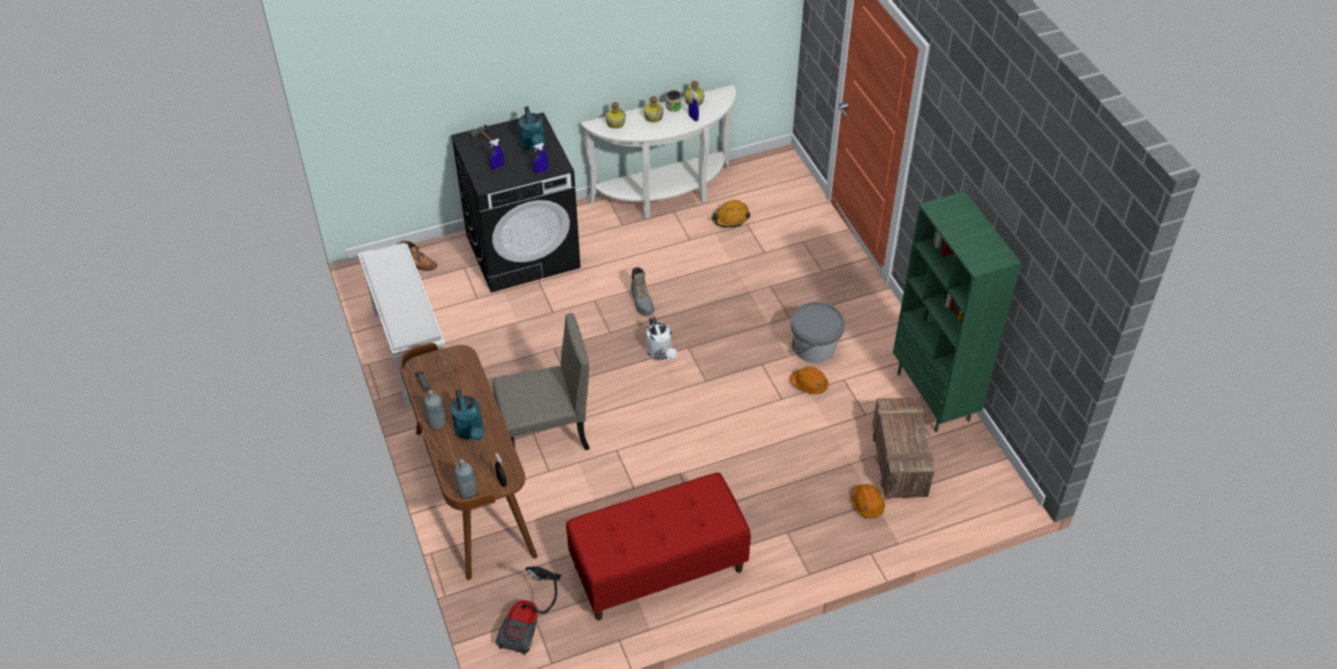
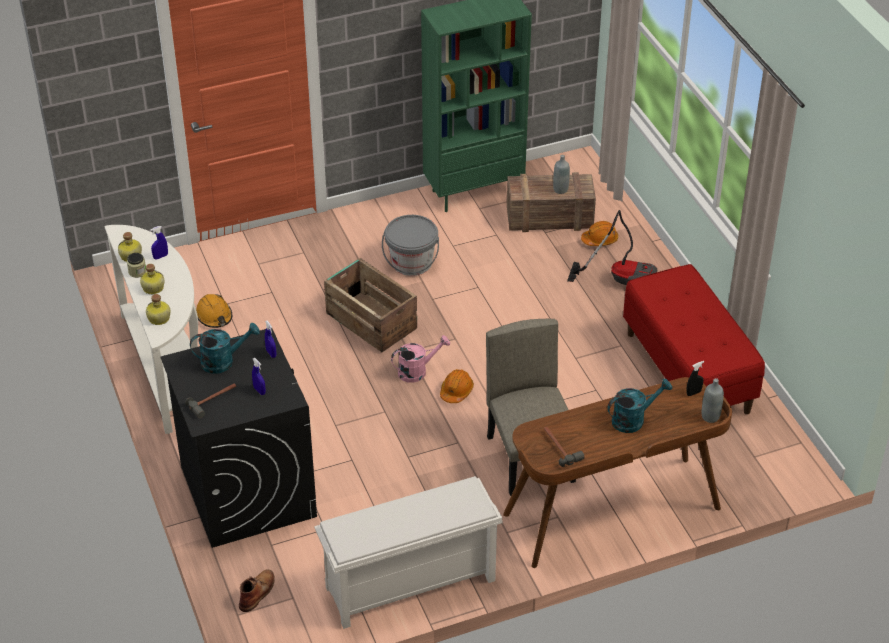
camera: 90 degrees left, 5 degrees down
(437, 423) = (625, 446): grey bottle -> grey bottle (560, 189)
(529, 621) = (759, 460): vacuum cleaner -> vacuum cleaner (621, 278)
(642, 302) = (340, 386): grey boot -> none
(661, 354) = (417, 371): white watering can -> pink watering can
(729, 320) = (371, 320): none -> crate
(809, 384) = (459, 268): orange hard hat -> orange hard hat (456, 391)

